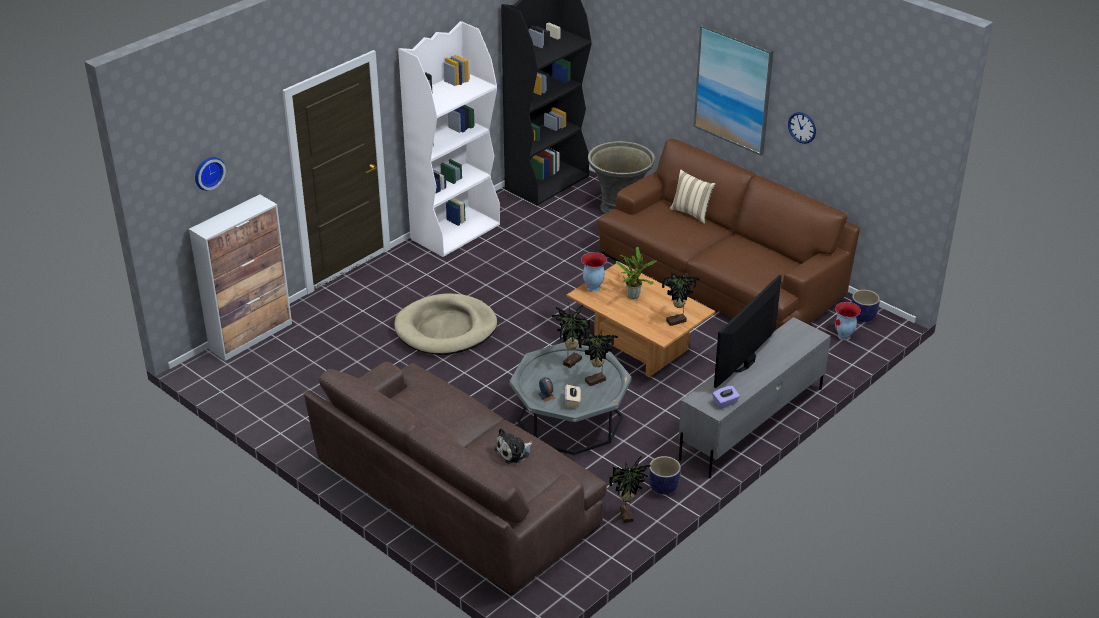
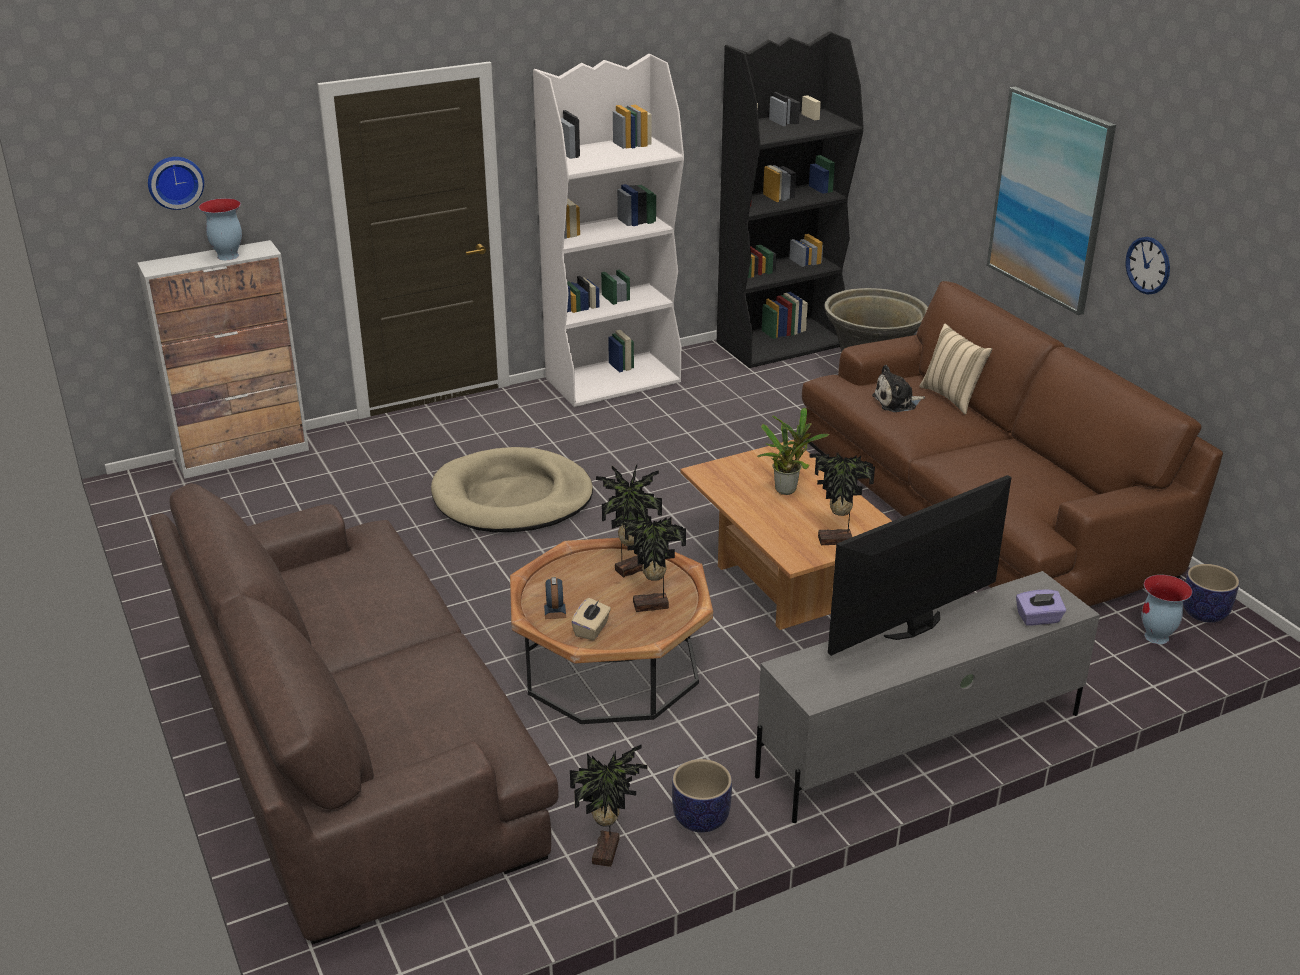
camera: 20 degrees right, 5 degrees down
(514, 452) = (428, 686): plush toy -> plush toy (897, 402)
(570, 419) = (611, 666): grey coffee table -> brown coffee table
(593, 287) = (728, 467): vase -> vase (227, 256)
(725, 403) = (839, 686): purple tissue box -> purple tissue box (1038, 619)

